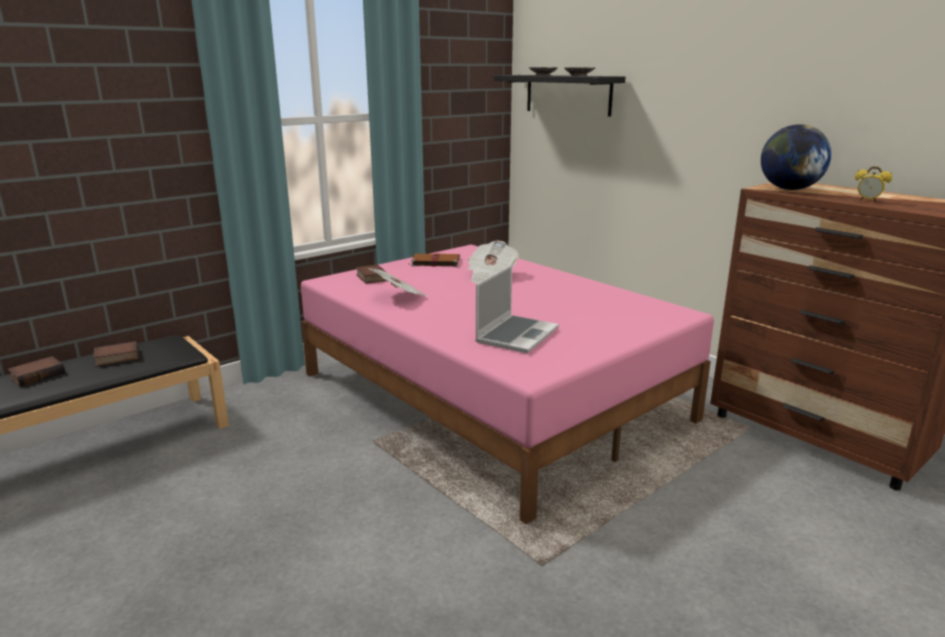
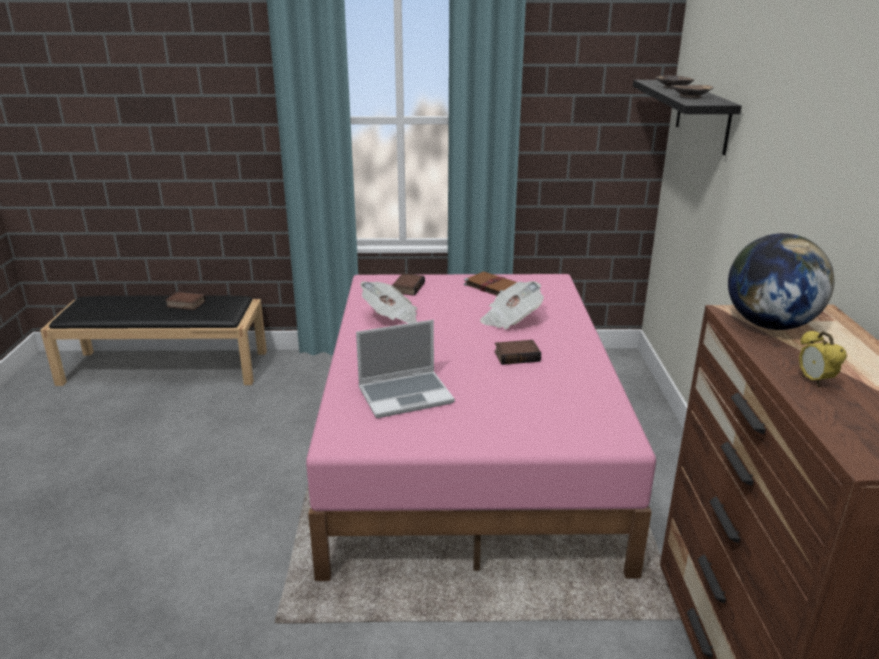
camera: 40 degrees right, 5 degrees up
(38, 375) = (133, 302): book -> book (517, 356)

